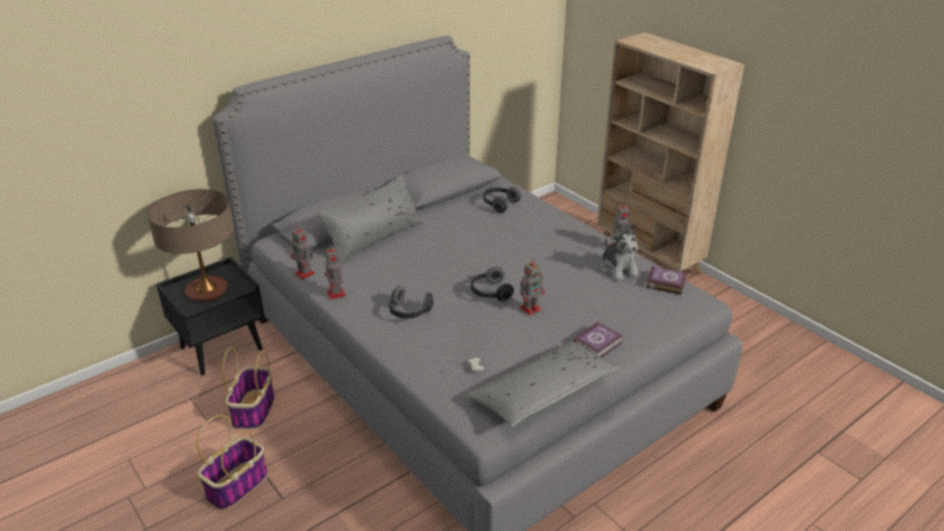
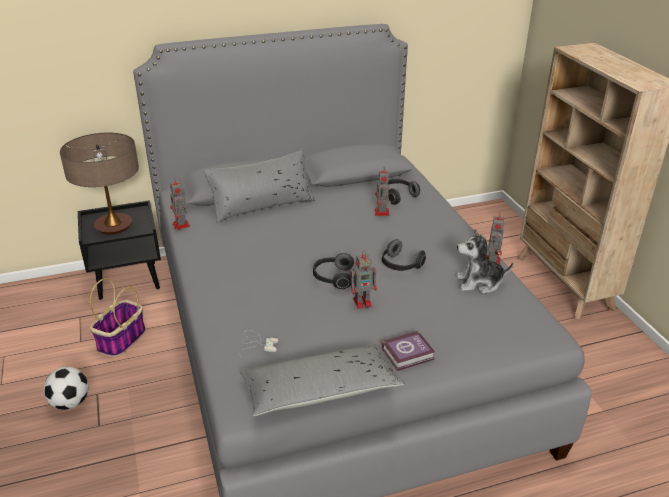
camera: 20 degrees right, 0 degrees up
(237, 485) = (70, 402): basket -> football
(336, 294) = (194, 249): toy robot -> toy robot (382, 213)
(409, 312) = (246, 280): headphones -> headphones (400, 265)
(618, 269) = (479, 283): plush toy -> plush toy turned 90 degrees clockwise
(665, 283) = (521, 307): book -> none

